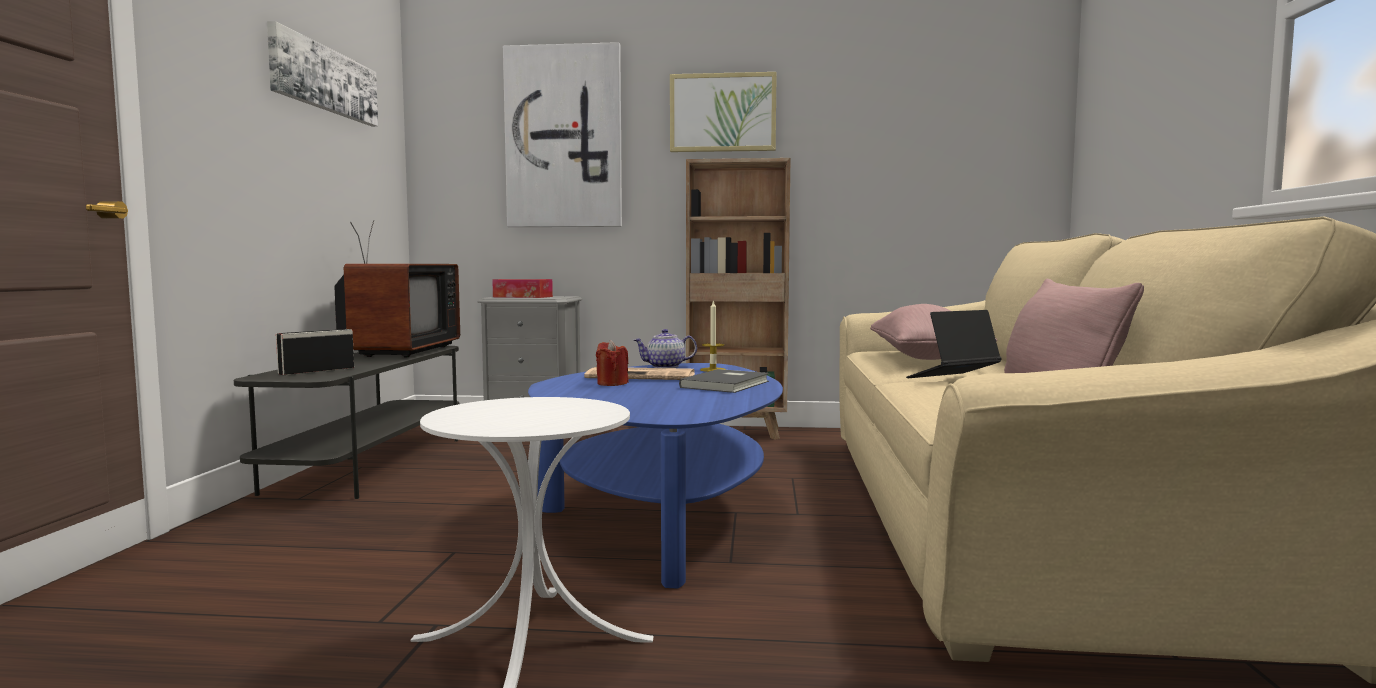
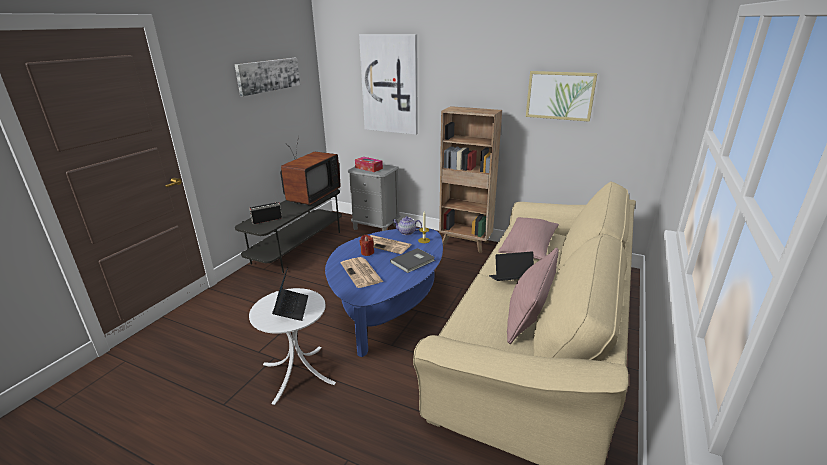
camera: 20 degrees right, 20 degrees up
(539, 412) = (291, 308): none -> laptop
(633, 398) = (362, 273): none -> newspaper
(722, 113) = (470, 76): picture -> picture (560, 95)

